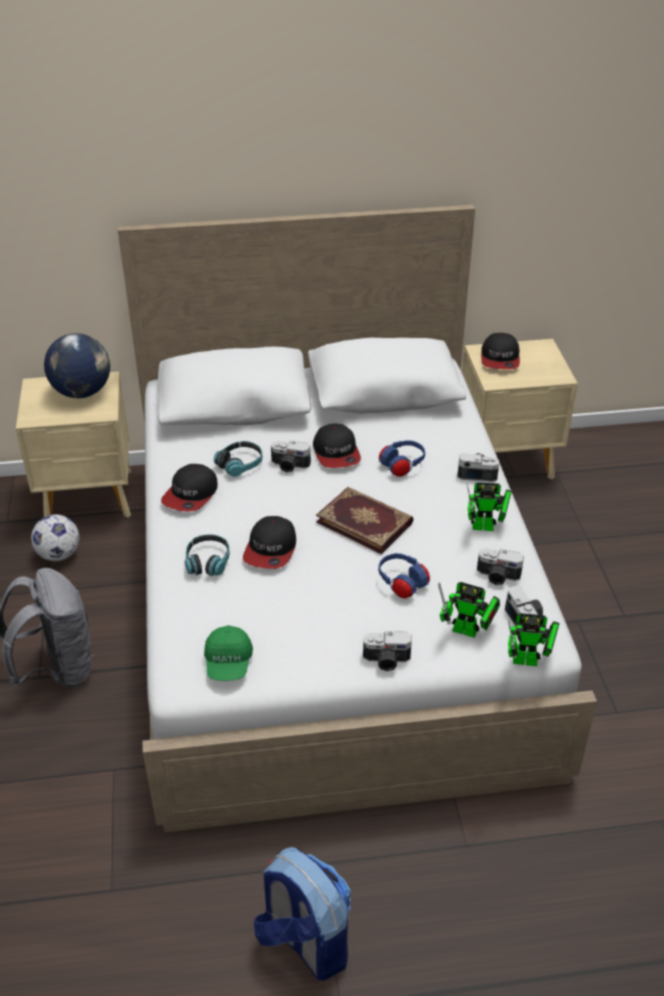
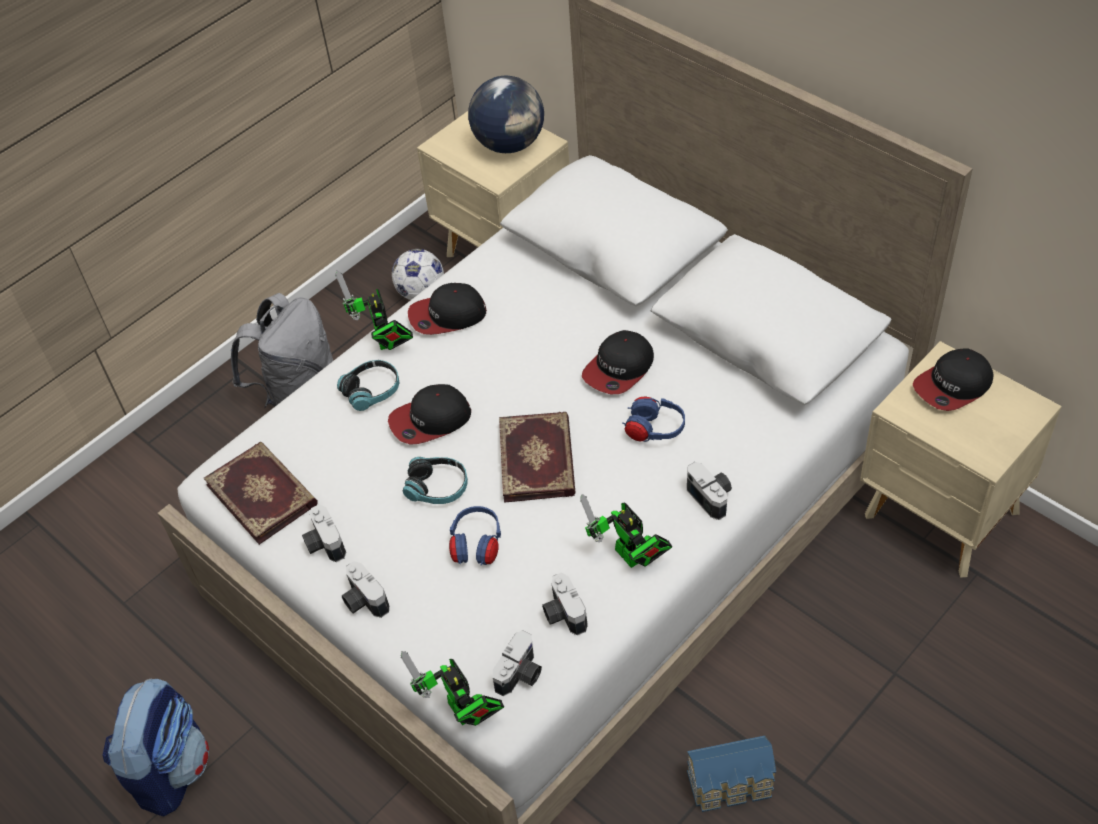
camera: 55 degrees right, 10 degrees up
(228, 663) = (263, 493): green cap -> book
(240, 464) = (525, 316): headphones -> headphones (437, 487)
(289, 466) = (561, 350): camera -> camera (323, 544)
(469, 631) = (459, 640): toy robot -> toy robot (384, 343)
(599, 644) = (732, 785): none -> toy house

